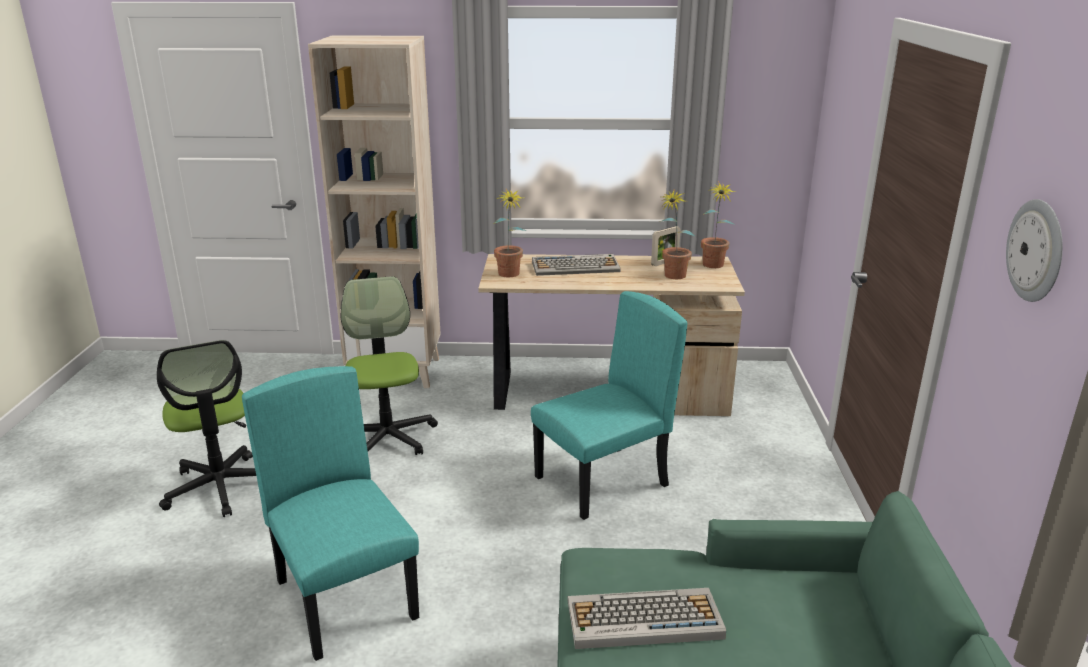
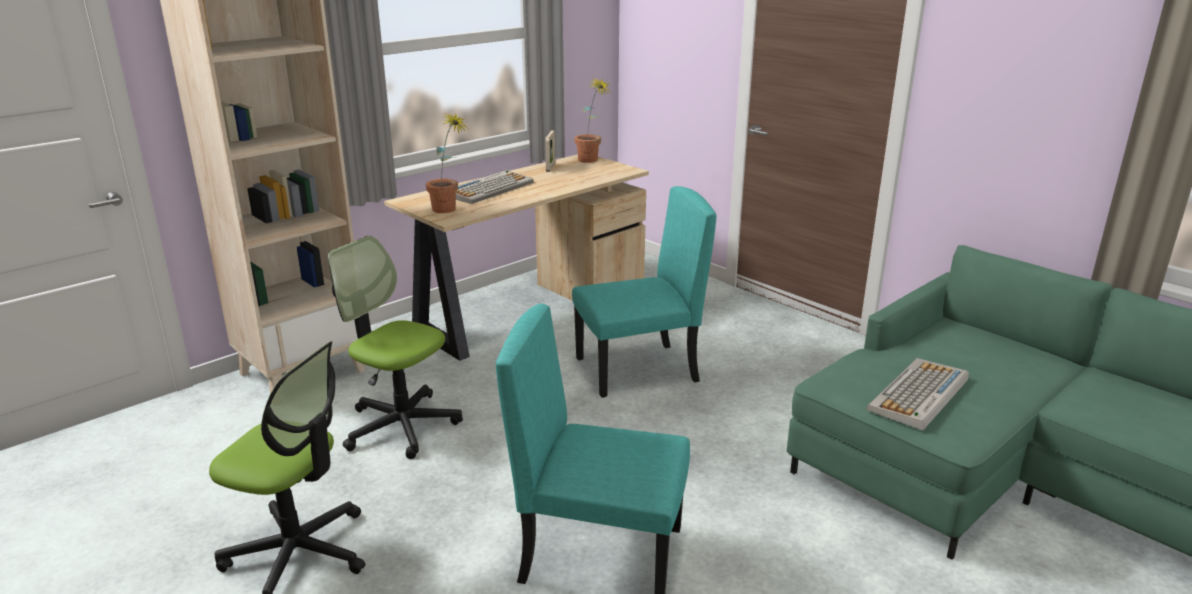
camera: 45 degrees left, 0 degrees up
(602, 482) = (637, 370): turquoise chair -> turquoise chair turned 60 degrees clockwise
(672, 277) = (580, 175): potted plant -> none
(1036, 250) = (1018, 46): wall clock -> none

